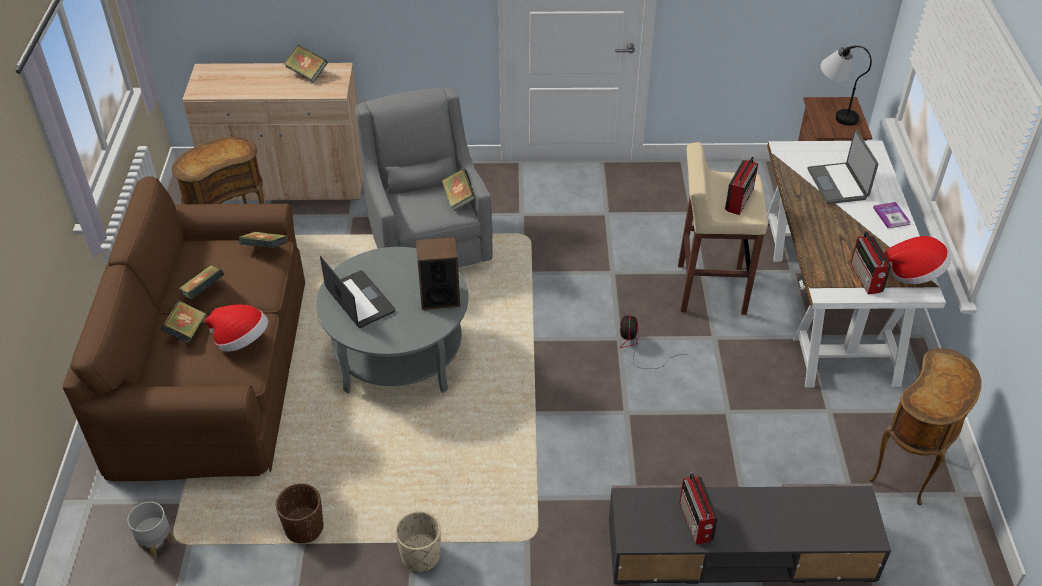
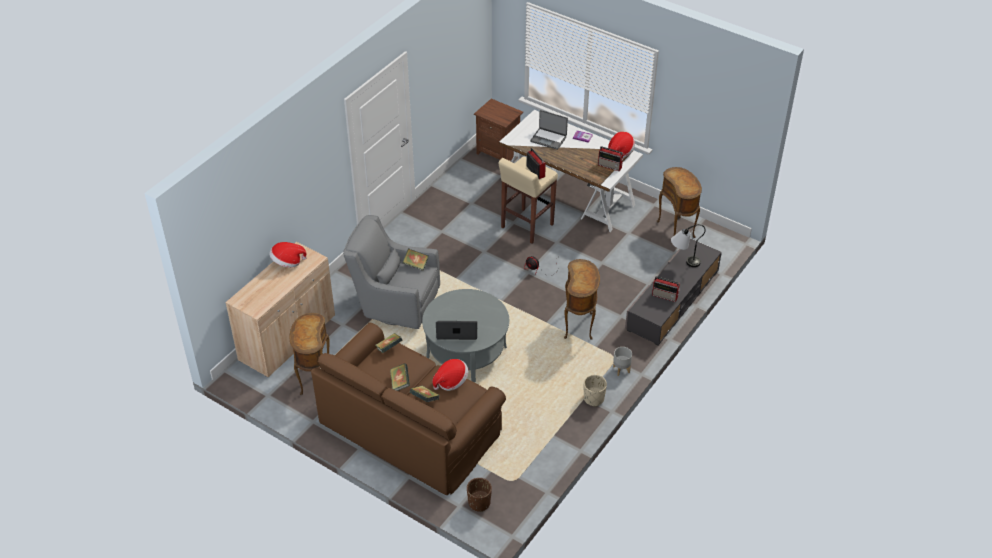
camera: 55 degrees left, 0 degrees up
(156, 544) = (508, 489): grey planter -> grey planter (621, 369)
(304, 528) = (544, 432): brown planter -> brown planter (479, 503)
(307, 73) = (287, 262): book -> hat
(439, 297) = (481, 303): speaker -> none
(565, 455) = (579, 325): none -> brown side table
(835, 111) = (493, 110): table lamp -> table lamp (683, 262)

